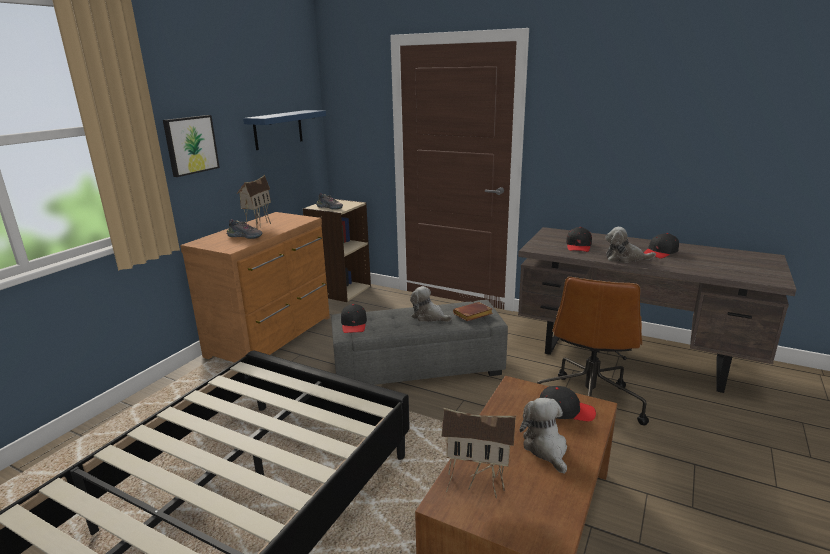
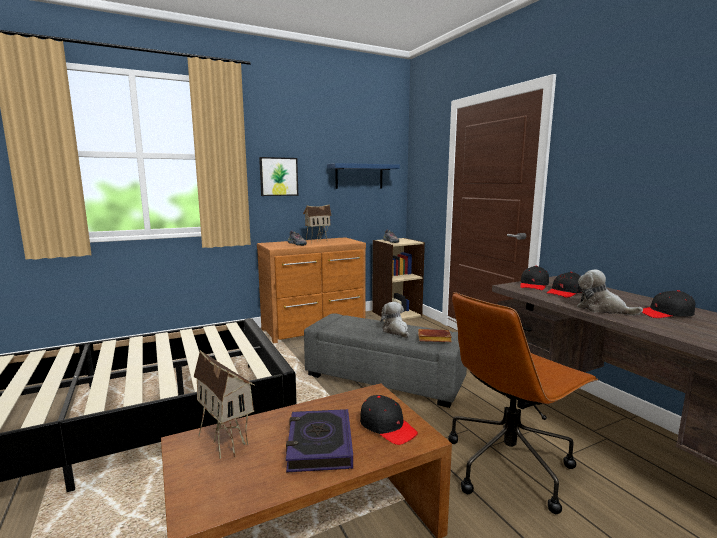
camera: 35 degrees right, 10 degrees down
(354, 324) = (334, 321): black cap -> black cap (533, 285)
(546, 448) = (319, 445): plush toy -> book

